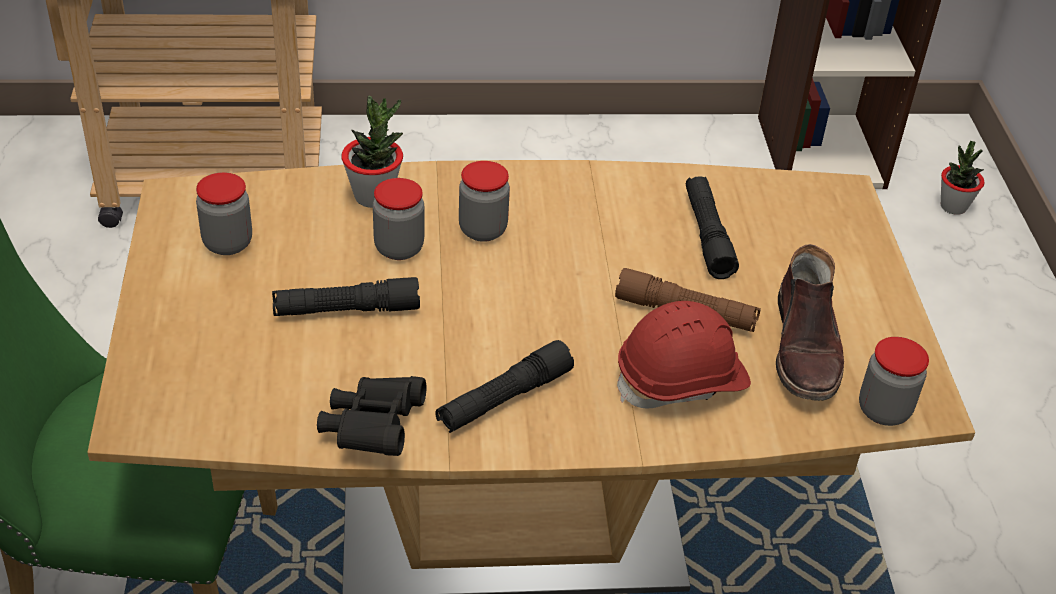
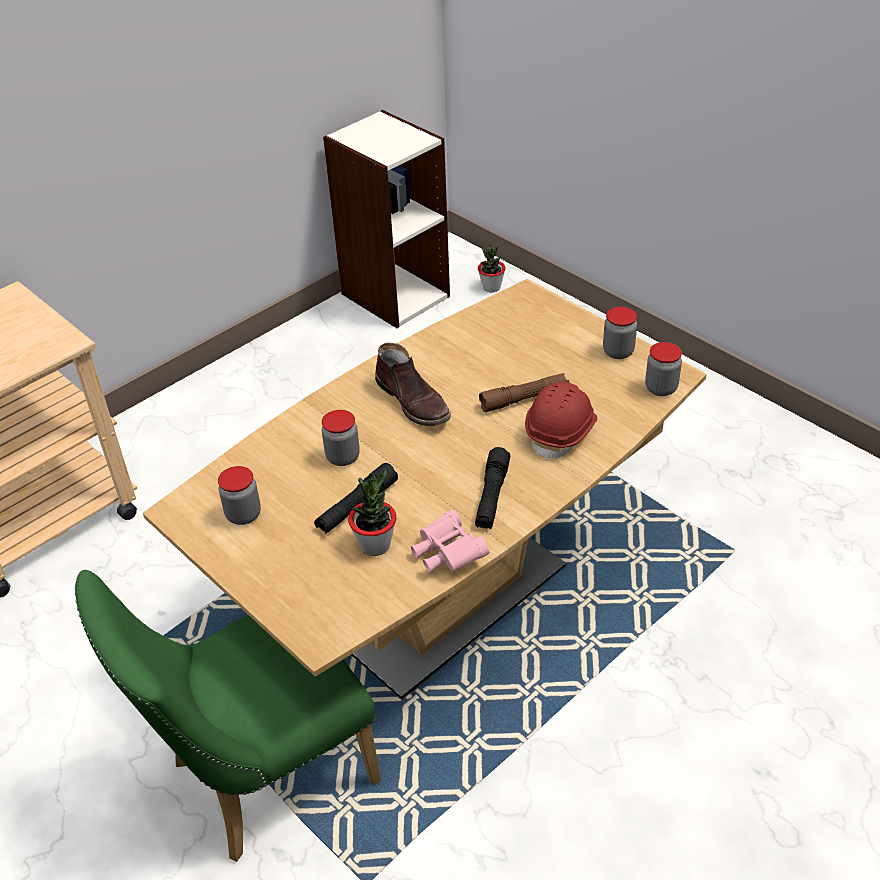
camera: 35 degrees left, 0 degrees up
(373, 429) = (447, 554): black binoculars -> pink binoculars
(374, 196) = (293, 439): potted plant -> potted plant (375, 545)
(482, 230) = (375, 420): jar -> jar (618, 352)
(707, 235) = (489, 354): black flashlight -> none
(806, 349) = (597, 381): brown boot -> brown boot (414, 401)

